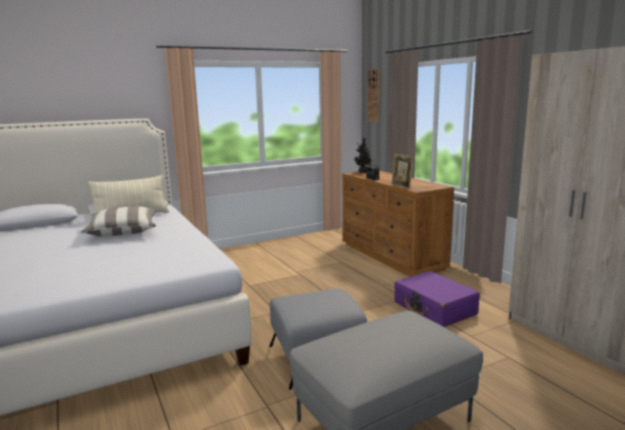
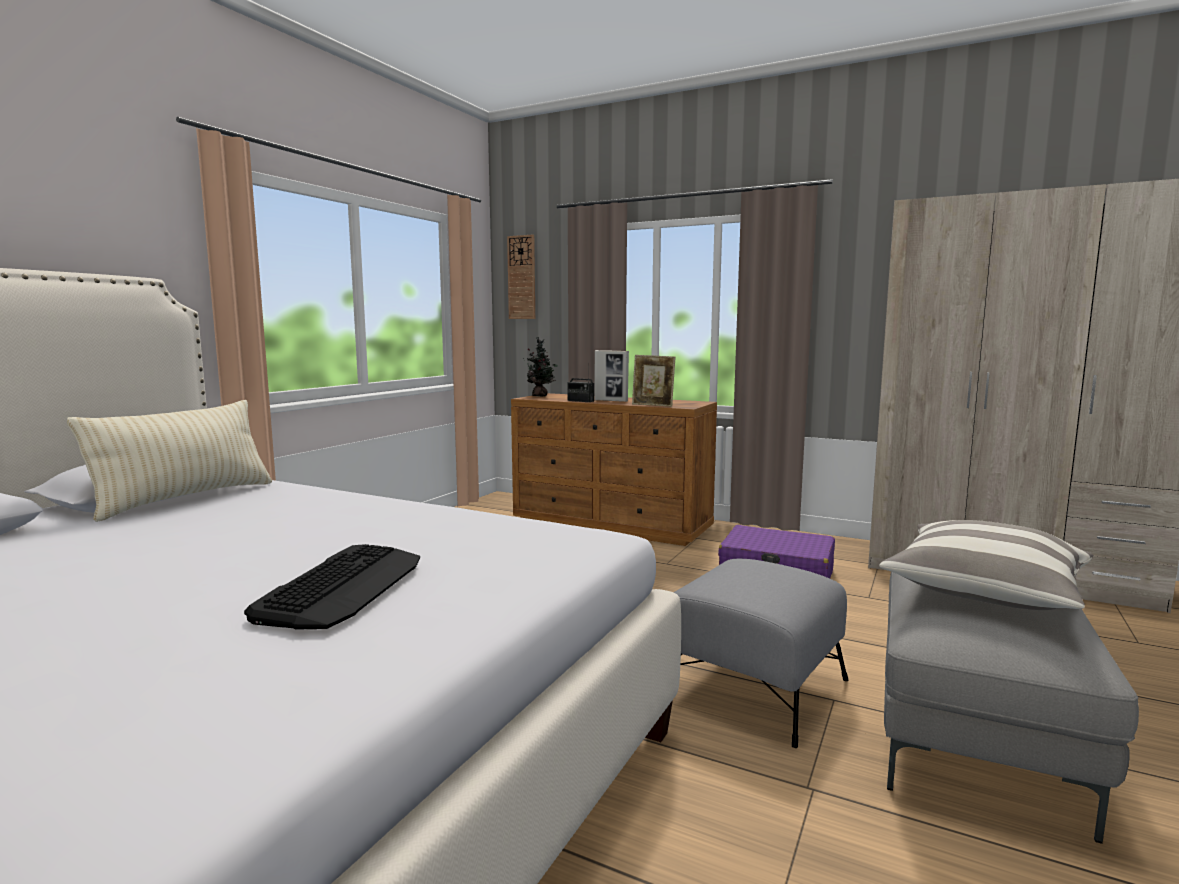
camera: 35 degrees left, 5 degrees down
(94, 263) = (343, 586): none -> keyboard
(123, 232) = (244, 526): pillow -> pillow (985, 590)
(389, 180) = (611, 401): none -> picture frame

